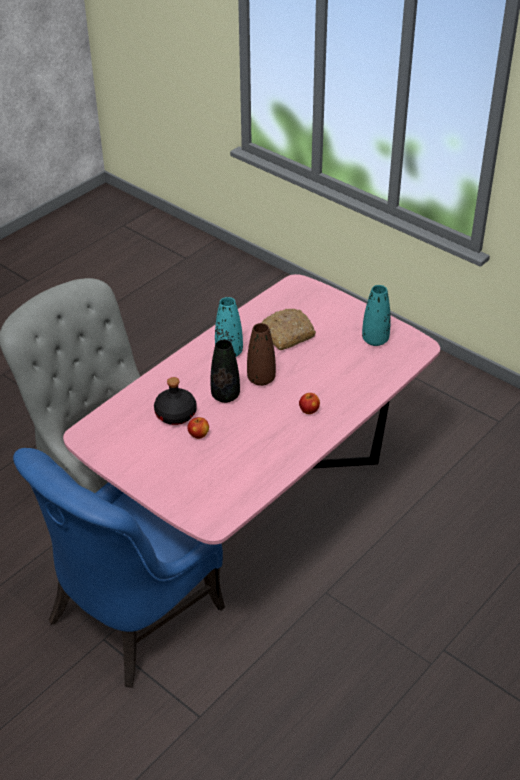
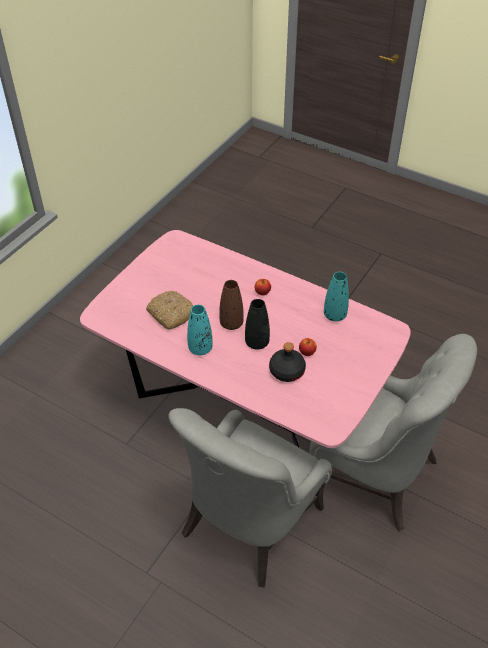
camera: 100 degrees left, 5 degrees up
(133, 615) = (375, 472): blue chair -> grey chair
(375, 340) = (171, 263): turquoise vase -> turquoise vase (334, 315)

